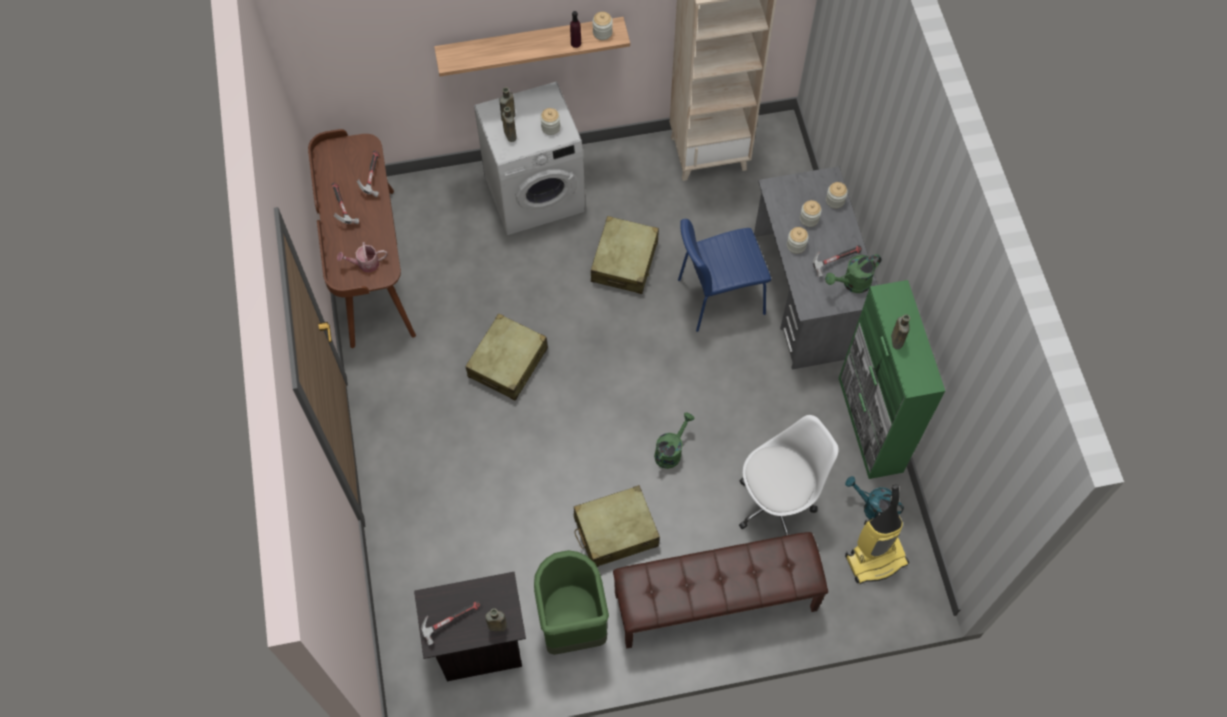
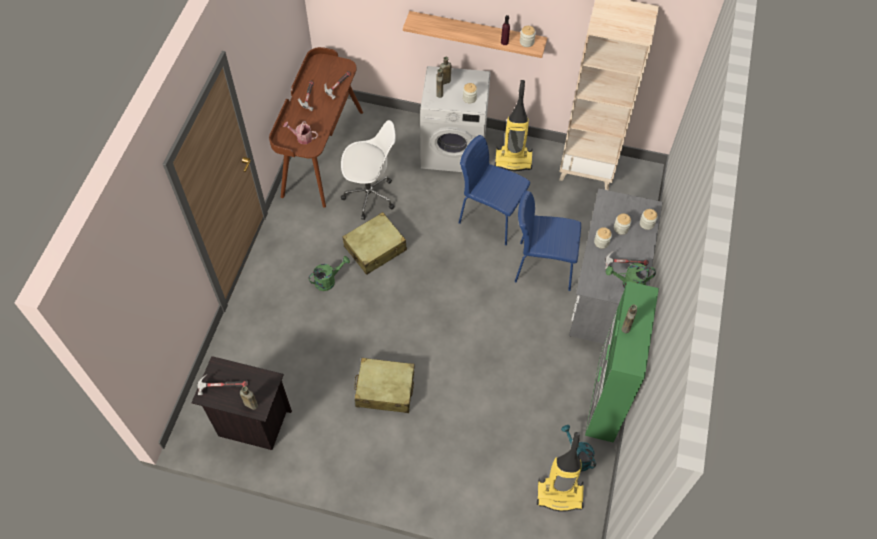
camera: 25 degrees right, 5 degrees down
(572, 624) = (321, 438): green trash can -> none
(615, 177) = (513, 160): none -> vacuum cleaner
(624, 261) = (490, 216): beige suitcase -> blue chair
(670, 451) = (453, 353): green watering can -> green watering can (328, 280)
(715, 602) = (427, 470): brown bench -> none
(776, 505) = (507, 423): white office chair -> white office chair (371, 196)

